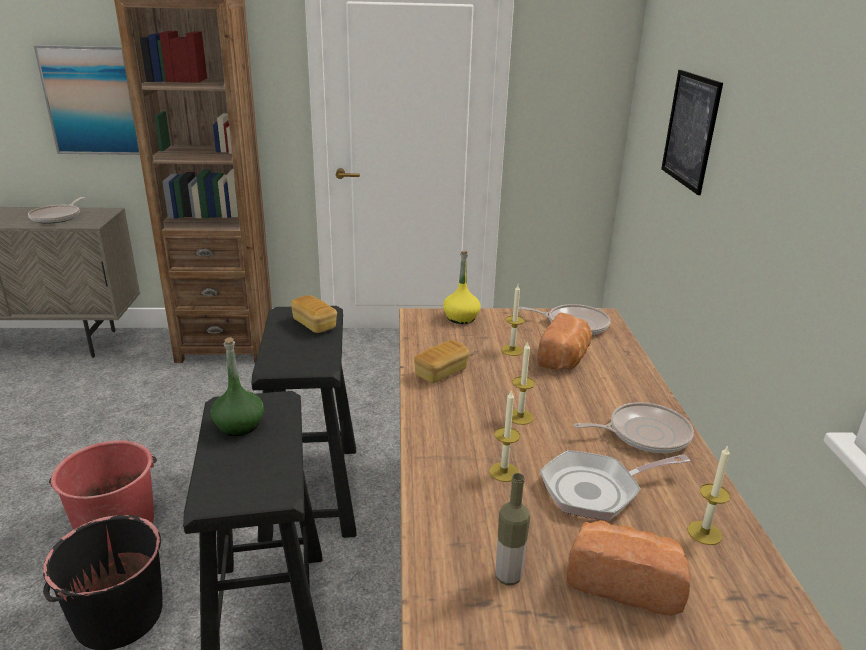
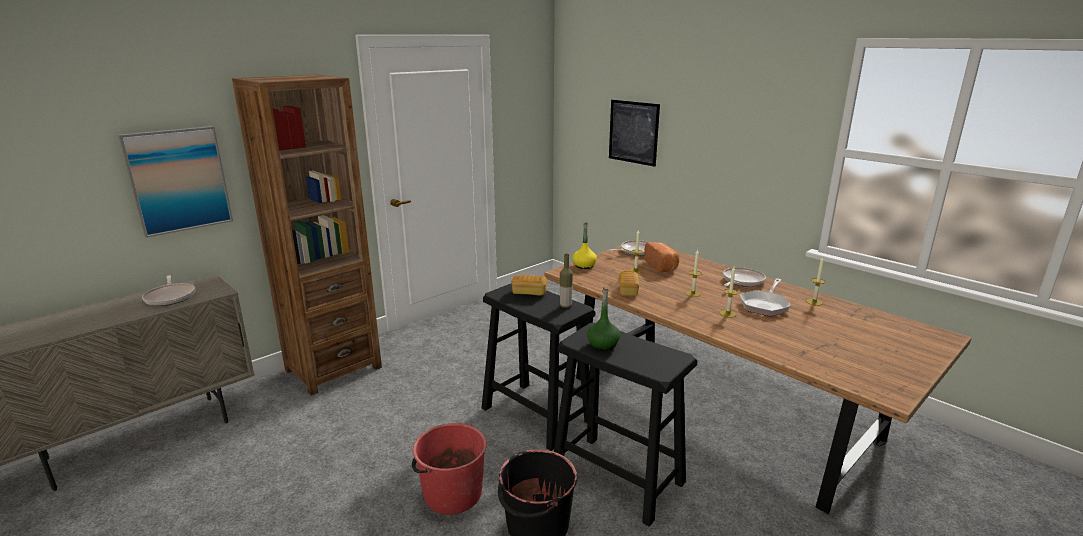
camera: 40 degrees left, 5 degrees down
(508, 577) = (794, 342): bottle -> bottle (565, 306)
(624, 581) = (822, 326): bread -> none

